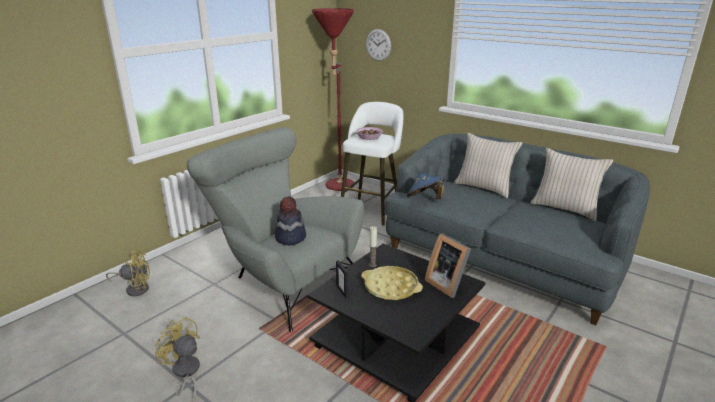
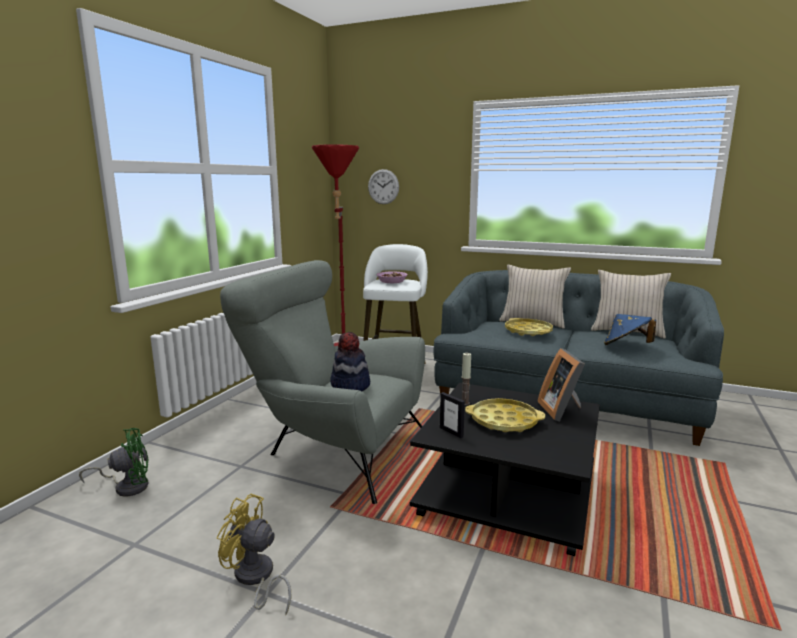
camera: 15 degrees left, 10 degrees down
(135, 288) = (127, 486): yellow fan -> green fan
(425, 199) = (482, 335): blue hat -> blue hat (626, 346)
(447, 284) = (562, 410): picture frame -> picture frame turned 45 degrees clockwise
(468, 199) = (528, 331): none -> yellow tray

